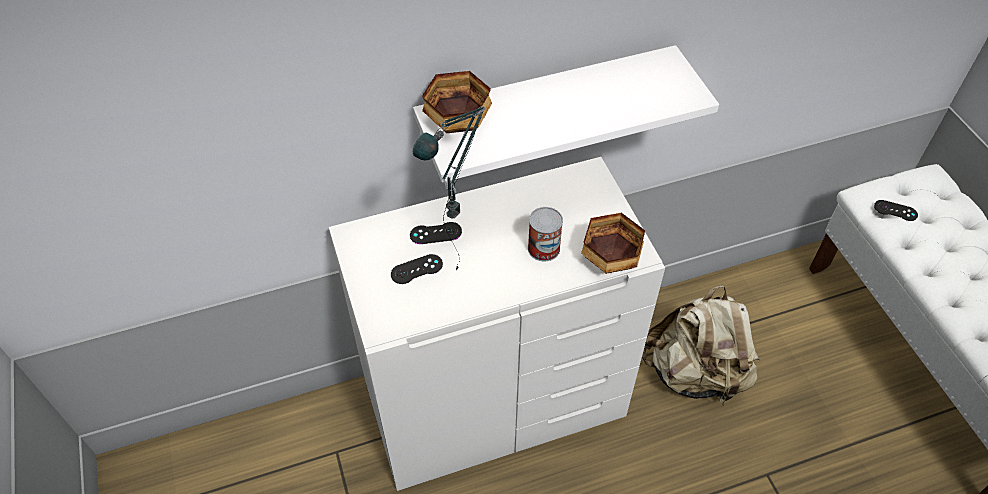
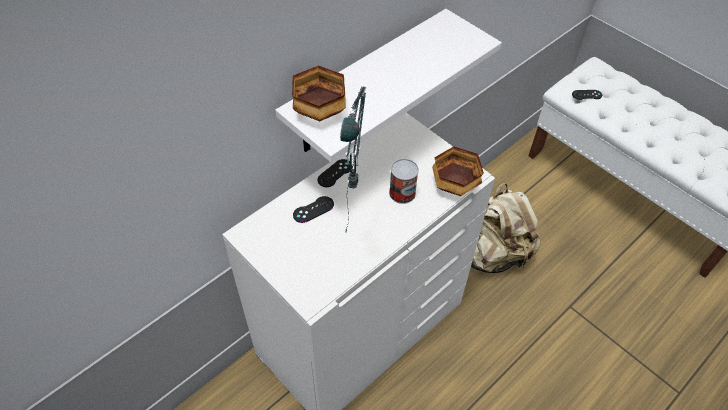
camera: 25 degrees left, 0 degrees up
(416, 269) = (314, 243): black game controller -> black game controller (335, 173)

